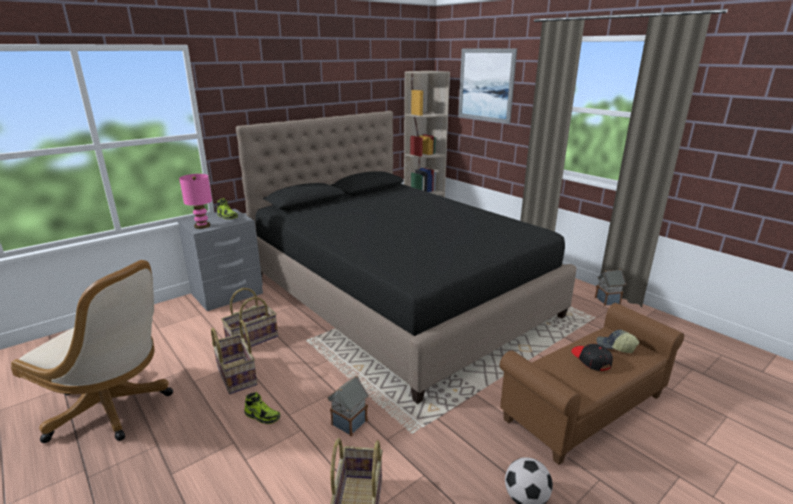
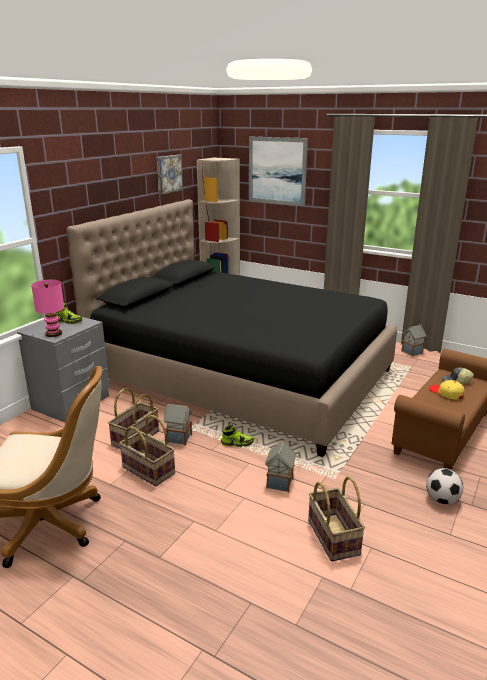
camera: 20 degrees left, 0 degrees up
(262, 416) = (202, 496): shoe -> shoe (237, 443)
(289, 348) = (178, 438): none -> toy house
(367, 83) = (168, 174): none -> picture
(591, 360) = (446, 393): black cap -> yellow cap

